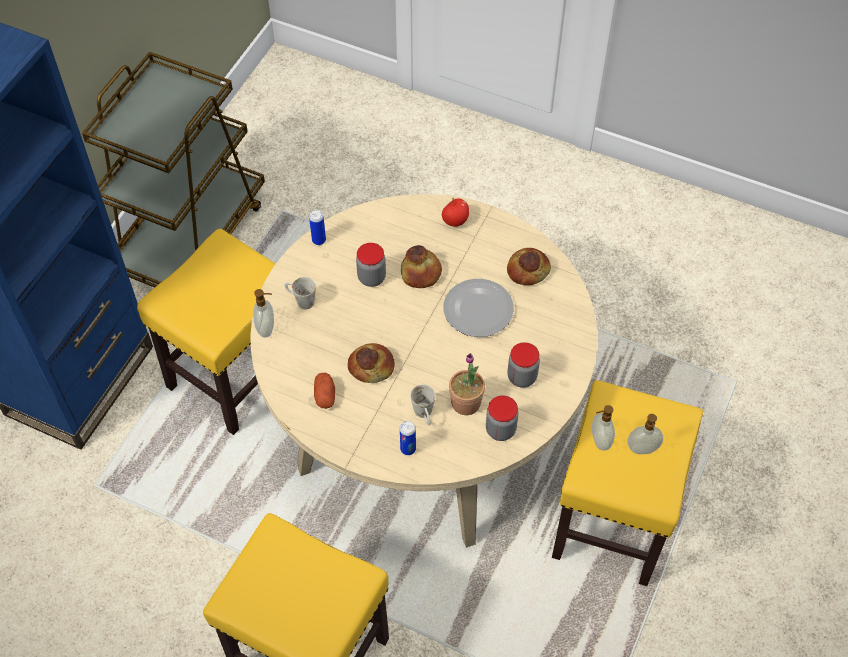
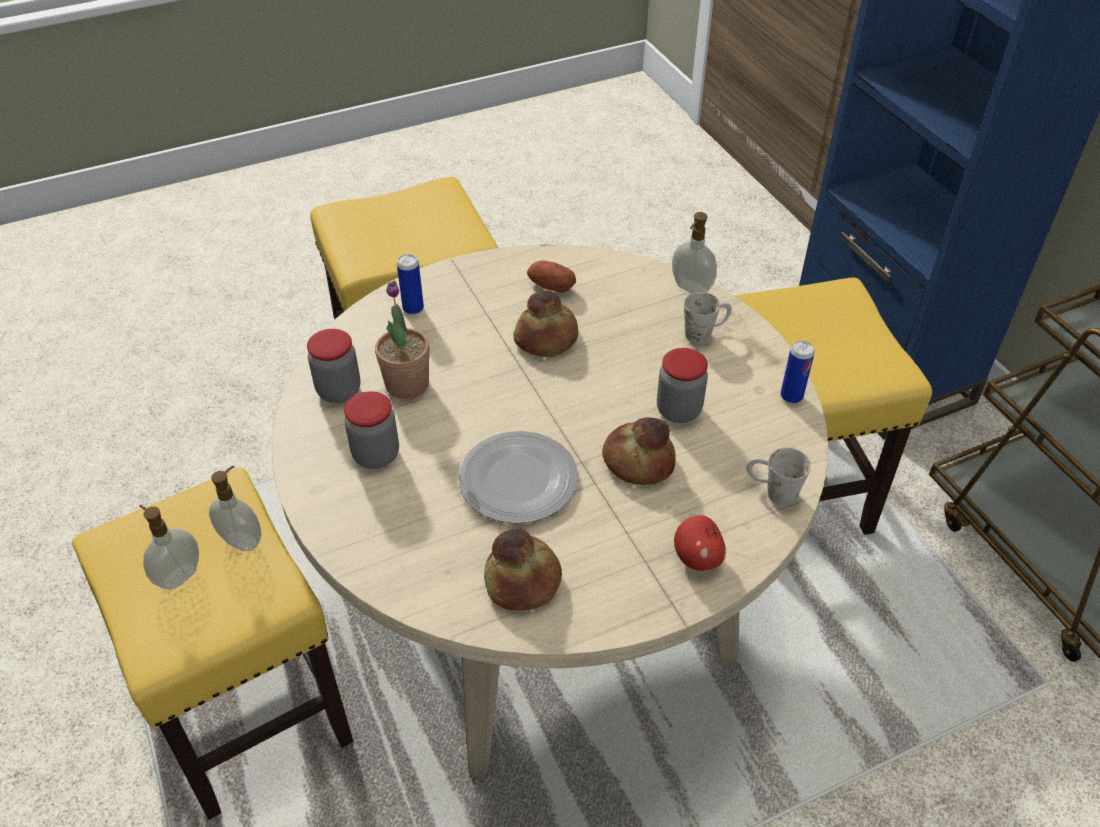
camera: 130 degrees right, 10 degrees down
(425, 415) = (434, 343): white mug -> white mug (771, 491)

